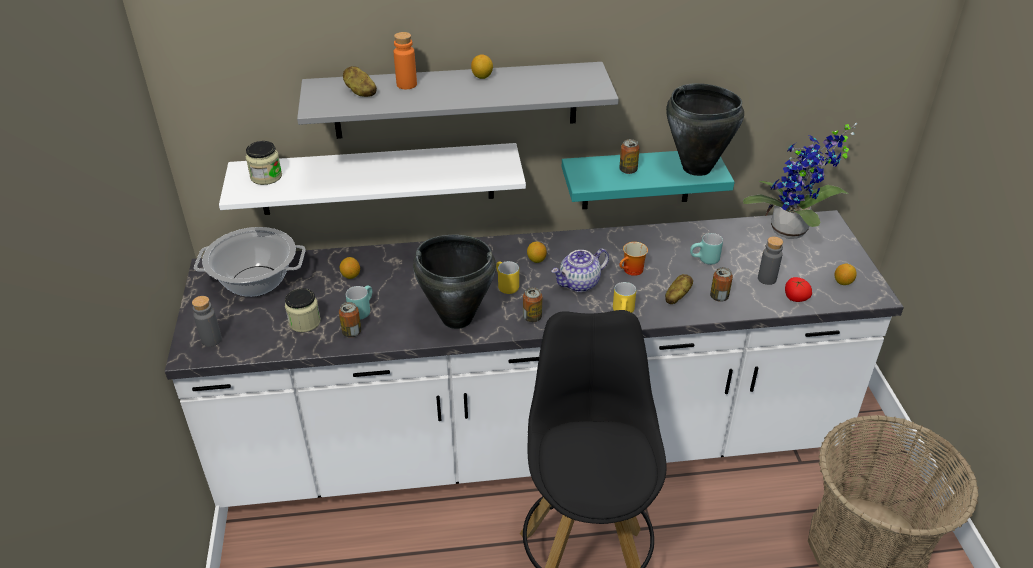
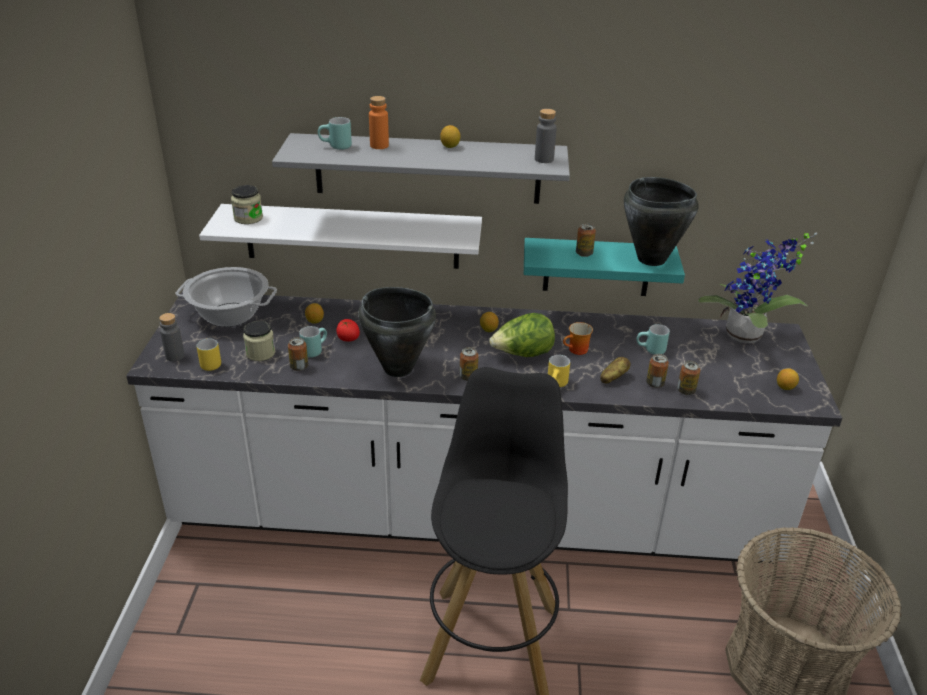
camera: 10 degrees right, 5 degrees down
(360, 92) = (335, 147): potato -> turquoise mug
(504, 286) = (451, 347): yellow mug -> yellow mug (209, 363)
(579, 284) = (522, 355): teapot -> lettuce
(751, 300) = (686, 391): none -> can
(767, 279) = (708, 374): grey bottle -> grey bottle (544, 159)
(795, 298) = (731, 395): tomato -> tomato (348, 339)

